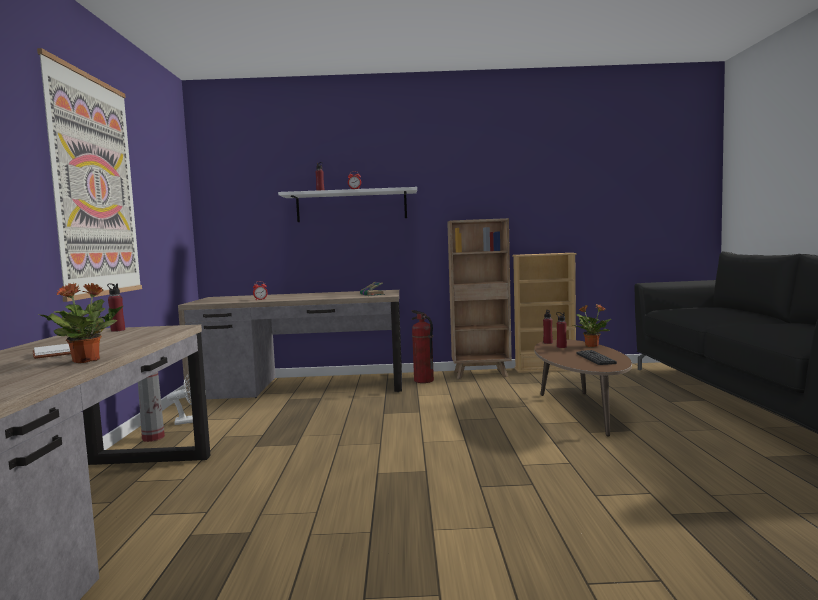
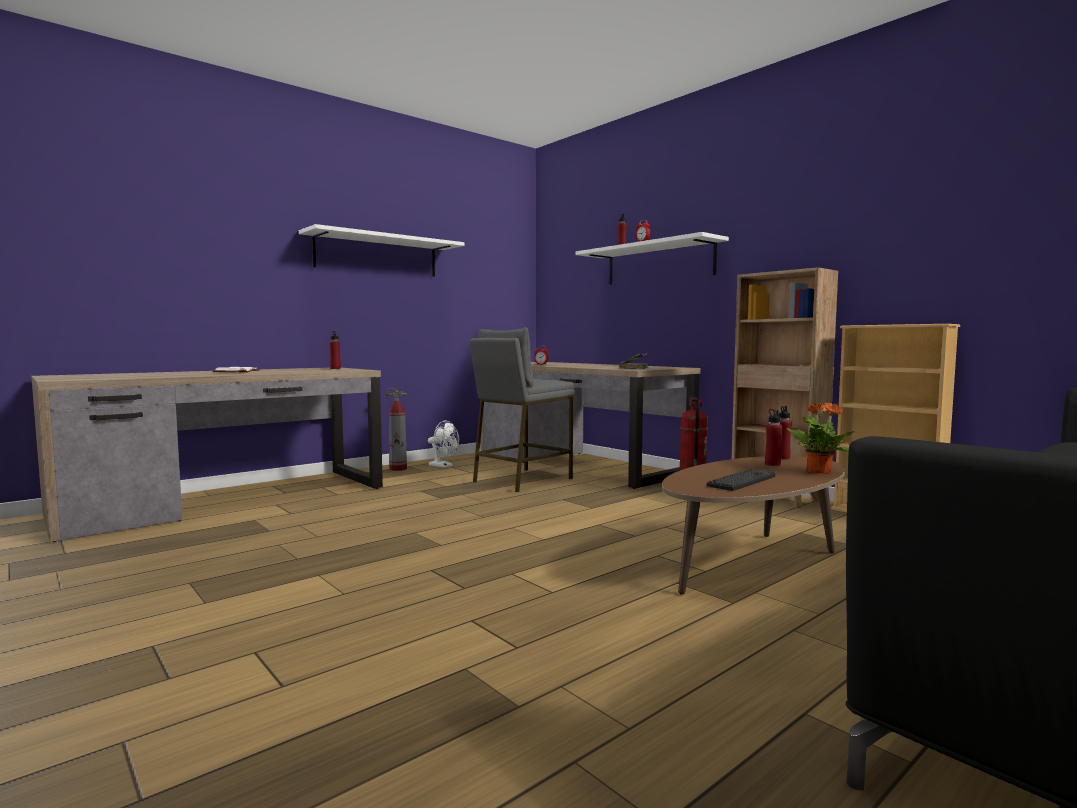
camera: 50 degrees right, 0 degrees up
(87, 360) = (212, 374): potted plant -> none
(95, 186) = (377, 255): picture -> white shelf
(305, 410) = (521, 480): none -> grey stool

